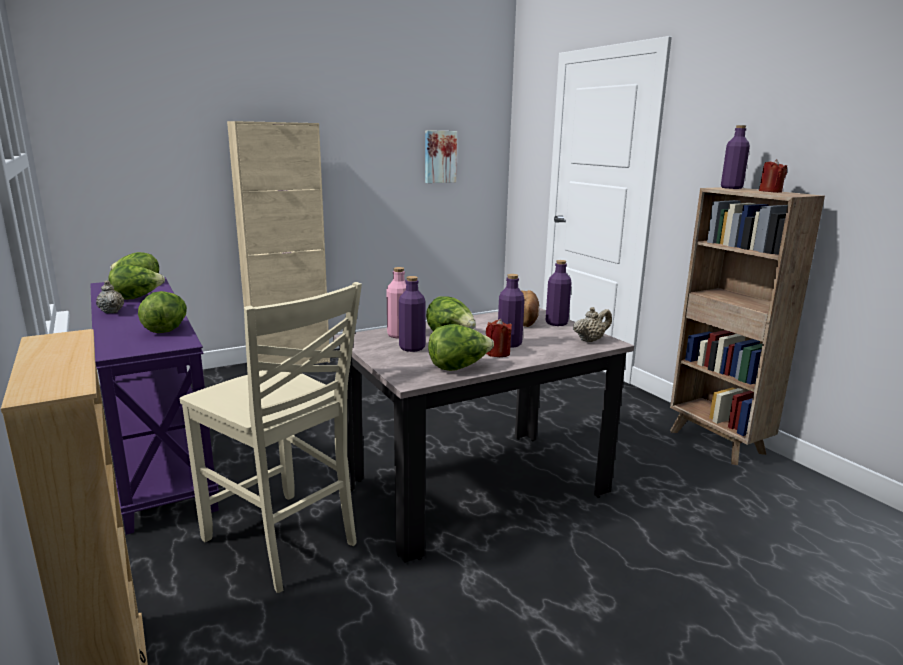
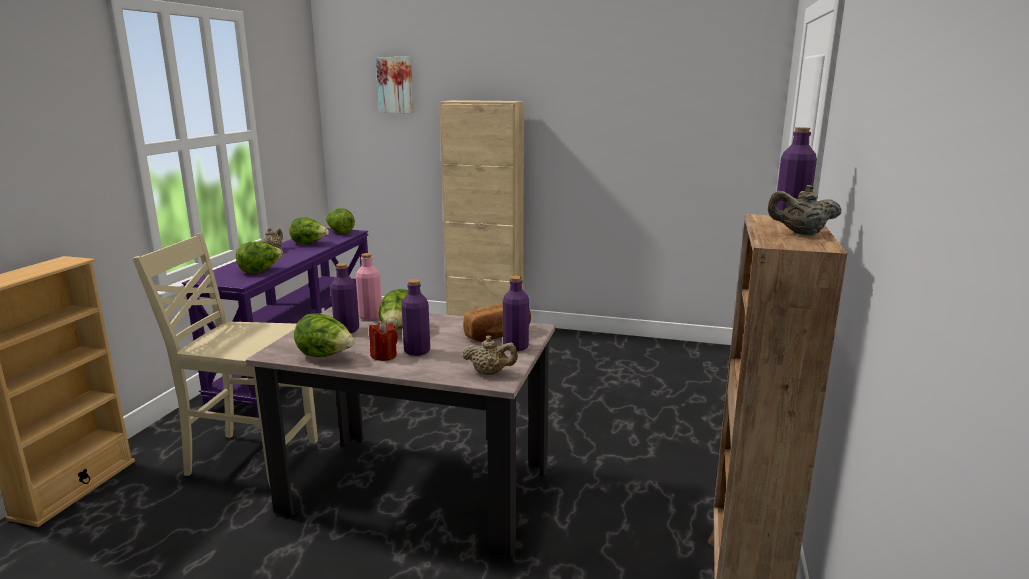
camera: 45 degrees right, 0 degrees up
(282, 542) = (250, 458): beige chair -> beige chair turned 105 degrees clockwise
(439, 156) = (675, 137): picture -> picture (395, 85)
(770, 191) = (801, 233): red candle -> beige teapot

